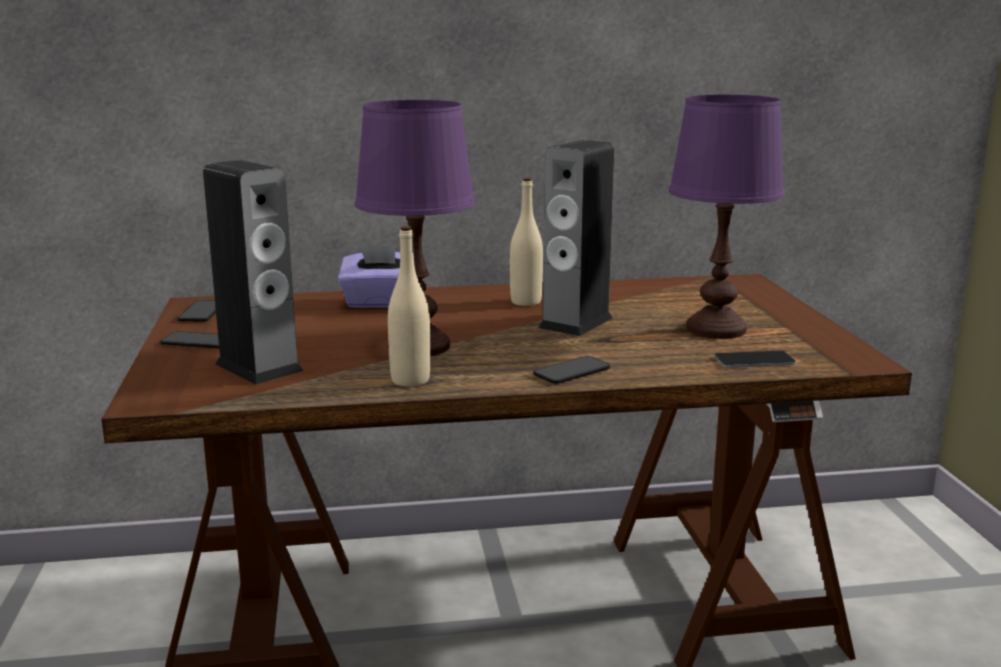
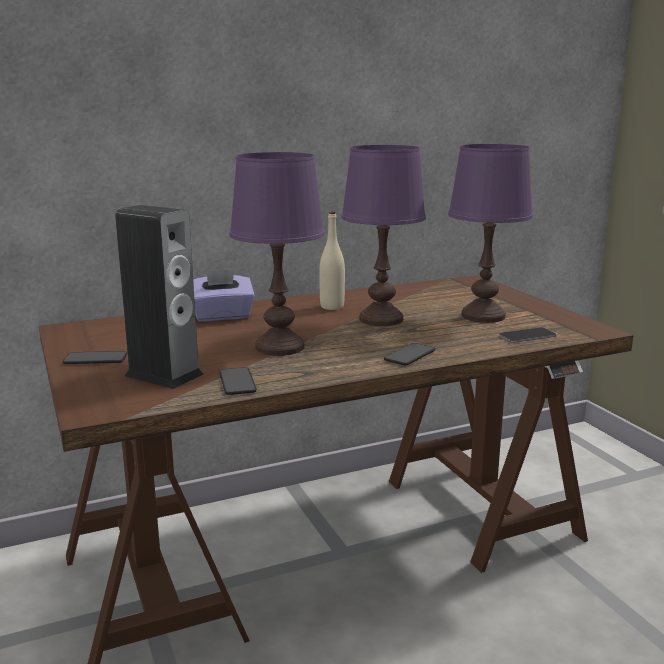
camera: 15 degrees left, 0 degrees up
(202, 312) = (77, 335): phone -> phone (237, 382)
(410, 380) = (295, 373): beige bottle -> none
(576, 323) = (381, 319): speaker -> purple table lamp

